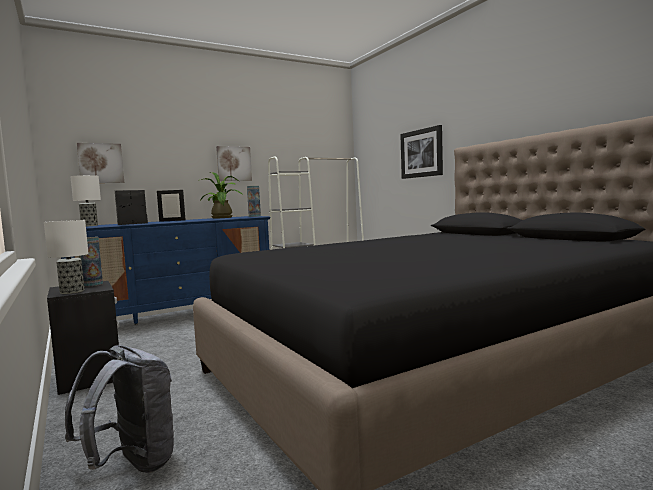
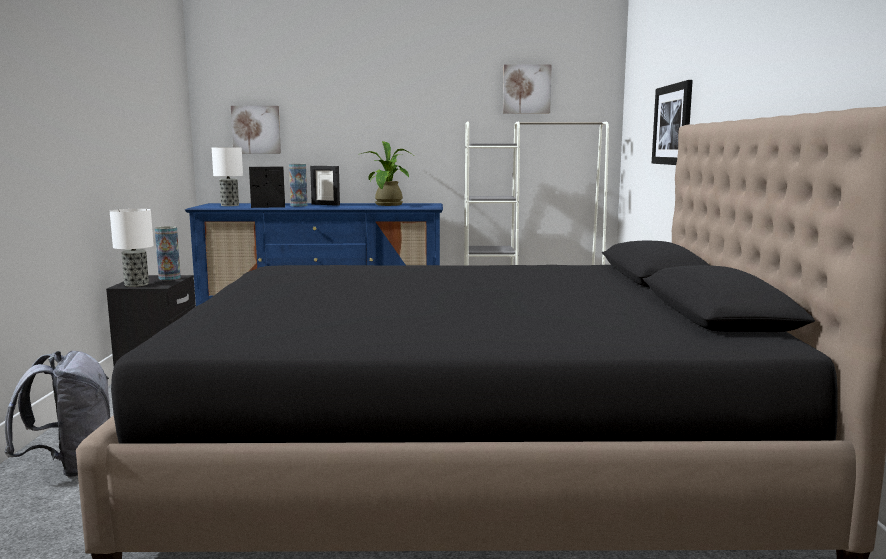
camera: 30 degrees right, 5 degrees up
(234, 163) = (420, 129): picture -> picture (526, 89)
(254, 216) = (427, 206): vase -> vase (299, 205)

